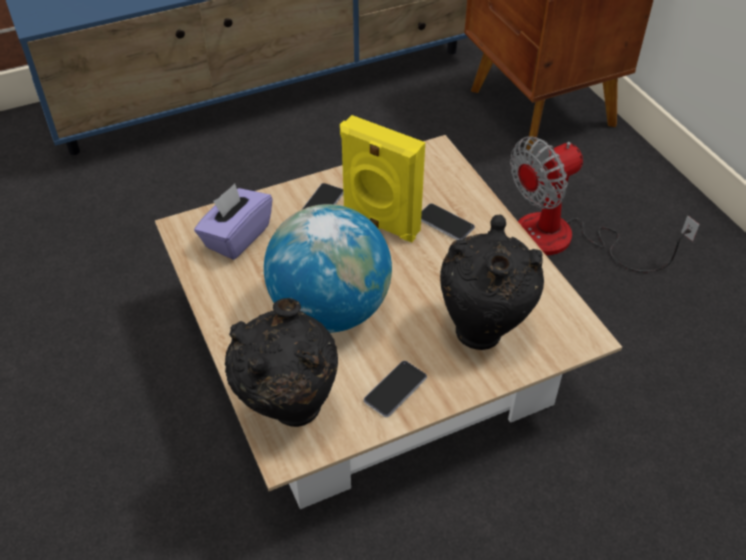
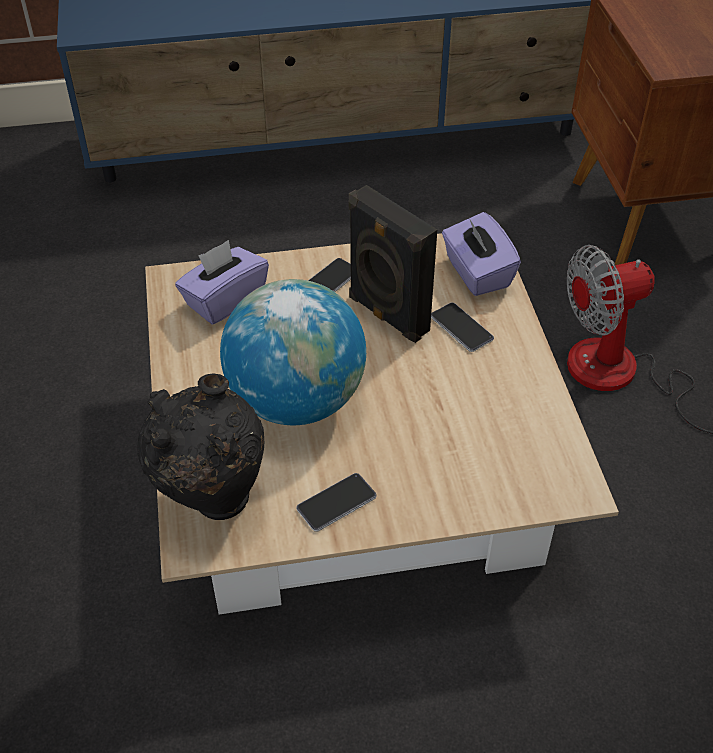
camera: 15 degrees right, 0 degrees up
(379, 224) = (386, 315): yellow speaker -> black speaker
(441, 176) = (476, 273): none -> purple tissue box
(483, 330) = (460, 458): black vase -> none

